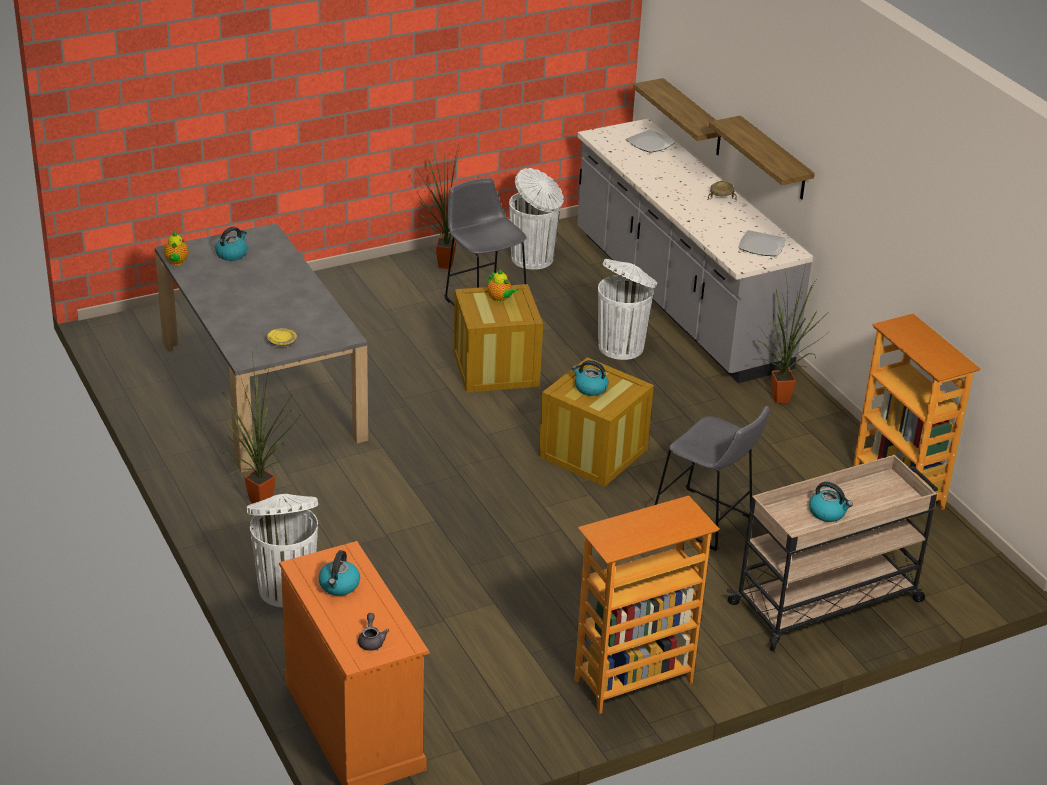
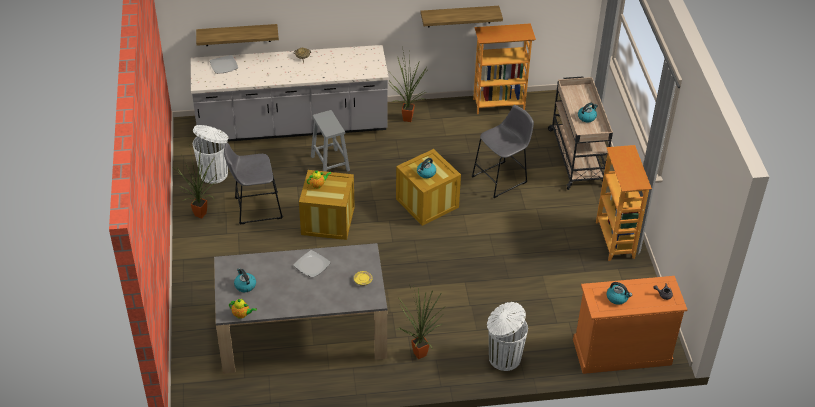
camera: 70 degrees left, 10 degrees up
(622, 346) = (329, 163): white trash can -> grey stool
(762, 246) = (364, 59): plate -> plate (312, 265)
(774, 159) = (328, 17): shelf -> shelf (459, 16)

